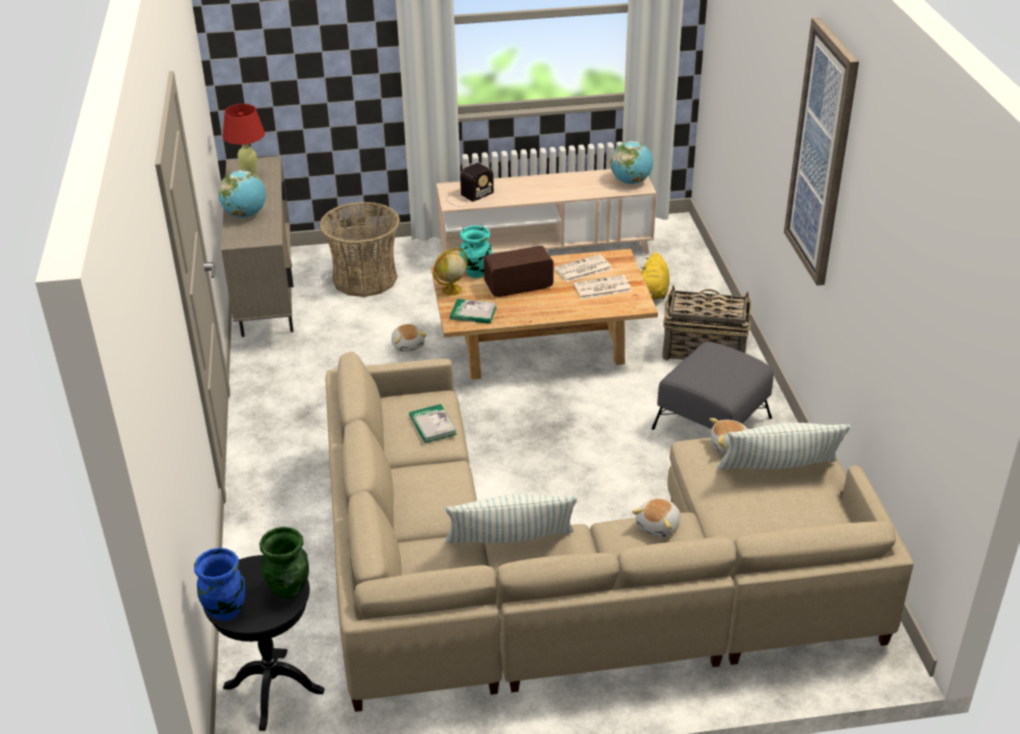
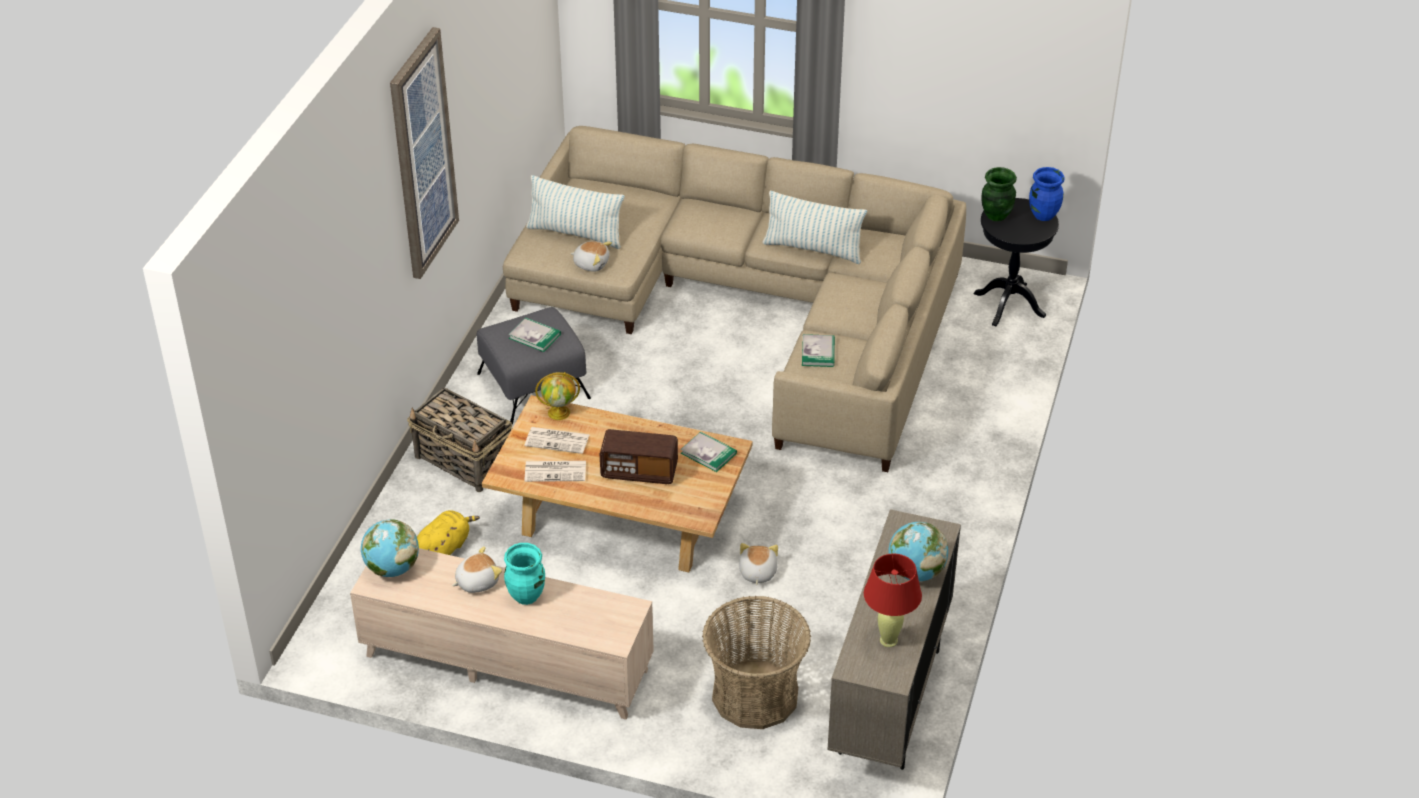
camera: 155 degrees left, 5 degrees up
(451, 290) = (712, 491): globe -> globe (559, 412)
(467, 196) = (605, 615): radio -> none
(476, 273) = (671, 505): turquoise vase -> turquoise vase (526, 595)
(659, 526) = (698, 226): plush toy -> plush toy (476, 581)
(710, 367) = (534, 336): none -> book

